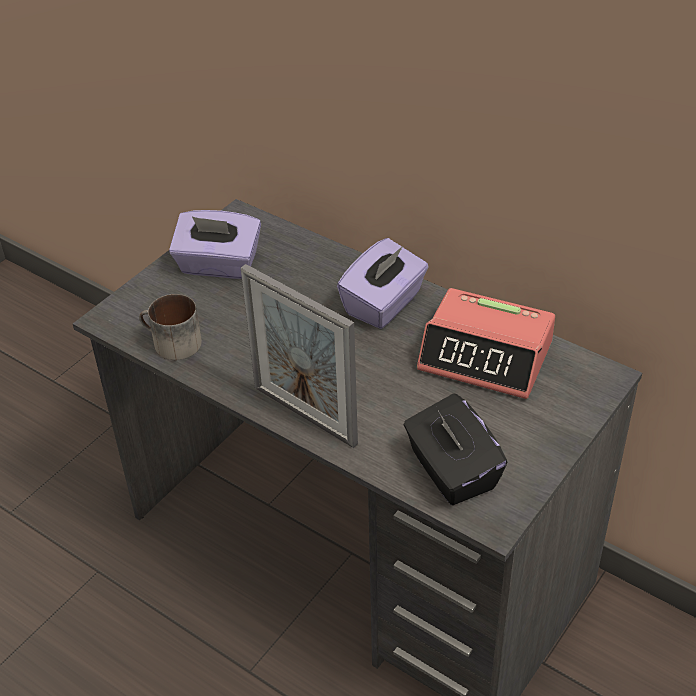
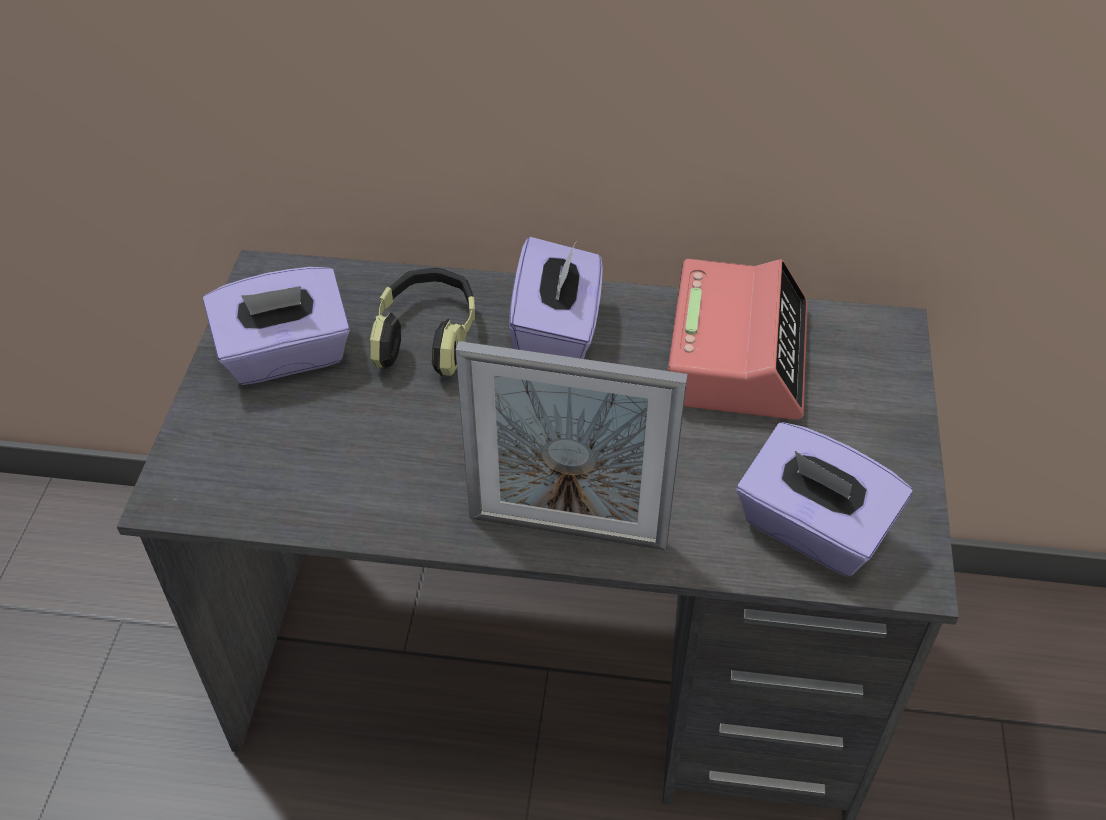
camera: 30 degrees left, 5 degrees up
(171, 344) = (298, 499): mug -> none
(304, 281) = (426, 336): none -> headphones
(451, 471) = (812, 529): black tissue box -> purple tissue box
(486, 356) = (736, 355): alarm clock -> alarm clock turned 75 degrees counterclockwise

